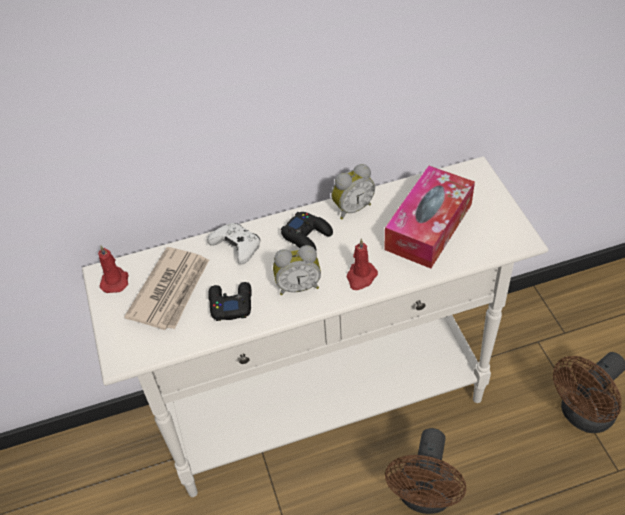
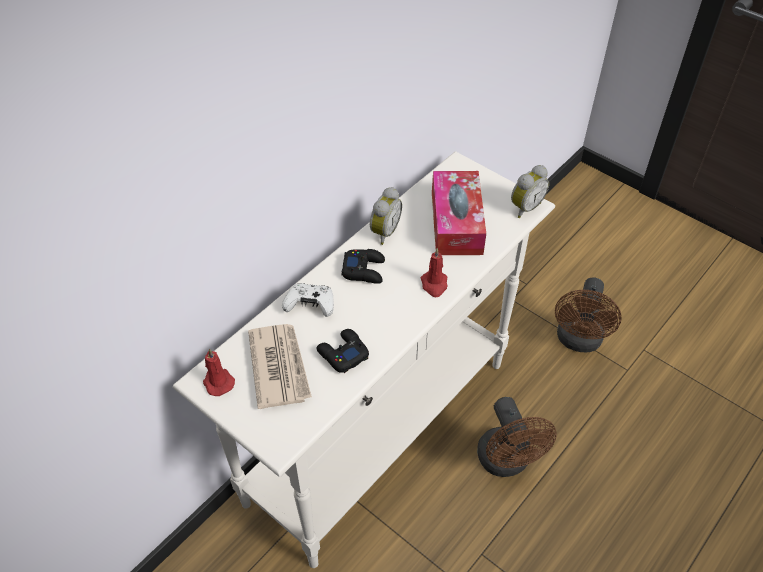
camera: 35 degrees left, 0 degrees up
(298, 286) = (388, 314): alarm clock -> alarm clock (524, 207)

